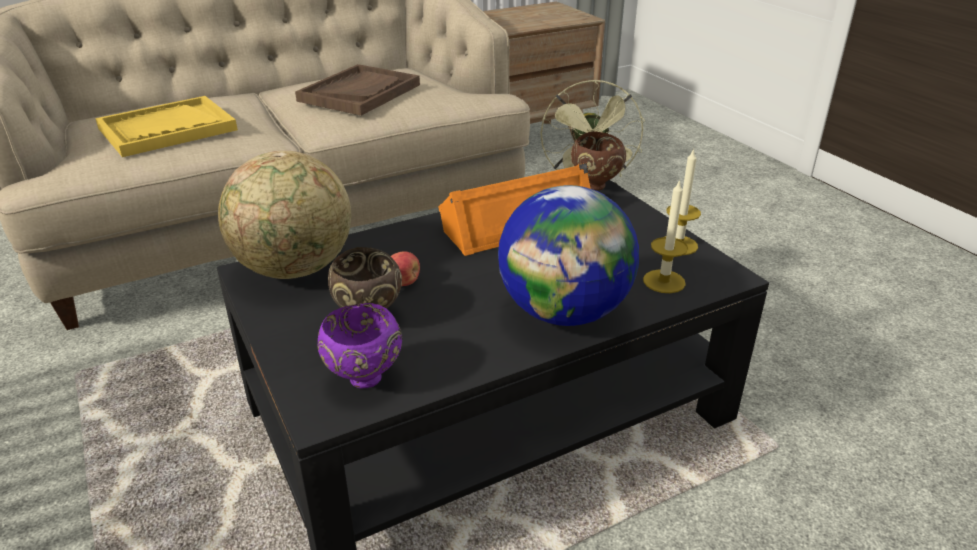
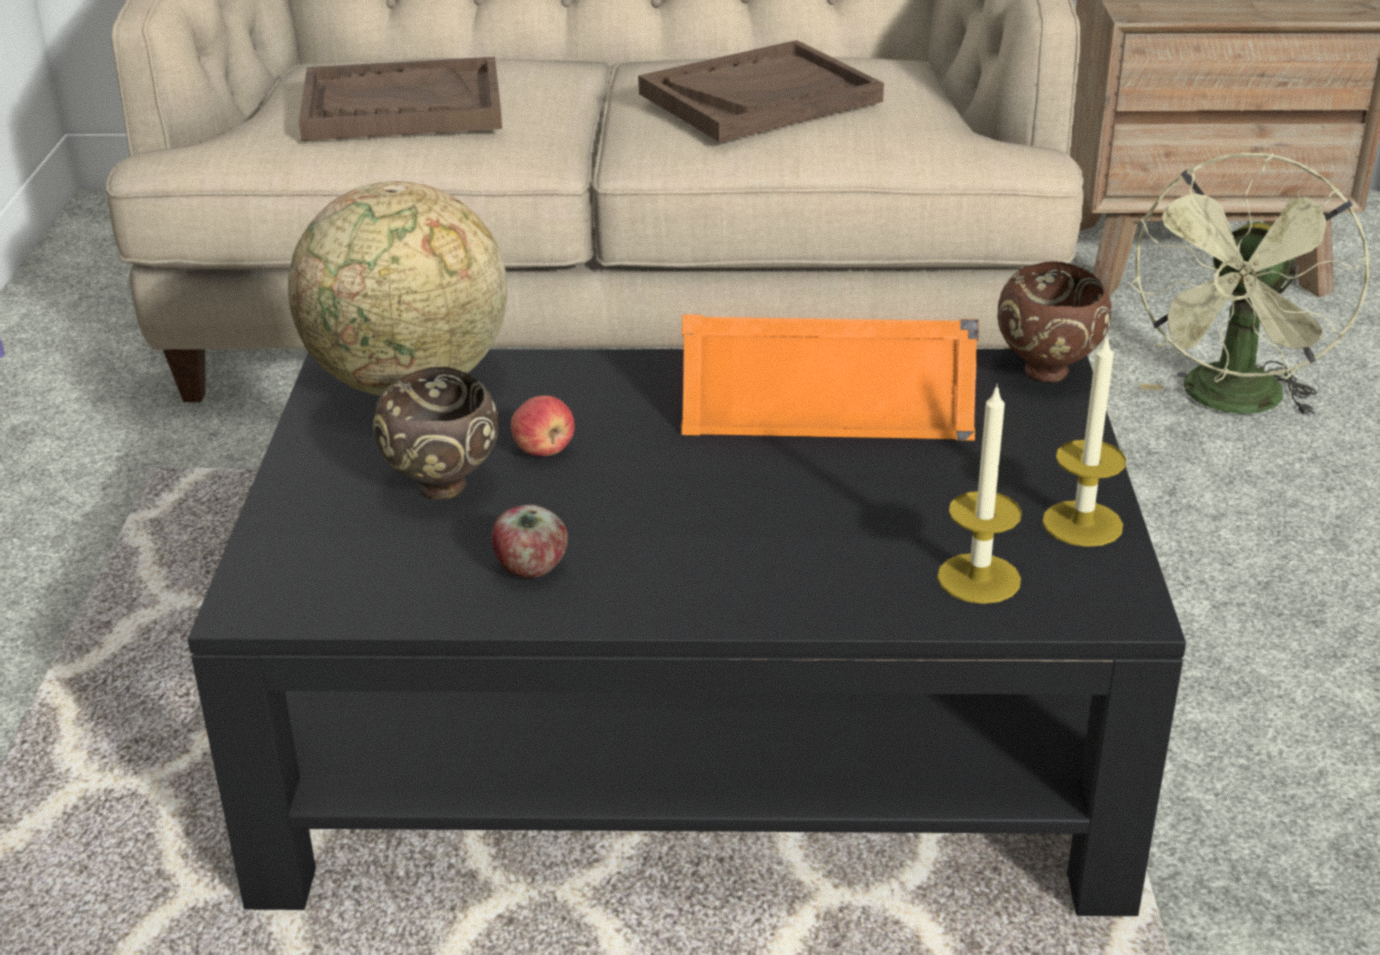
camera: 30 degrees right, 0 degrees up
(167, 129) = (402, 106): yellow tray -> brown tray
(363, 380) = (351, 576): purple bowl -> none
(457, 344) = (530, 569): none -> apple
(565, 312) = (746, 575): globe -> none

